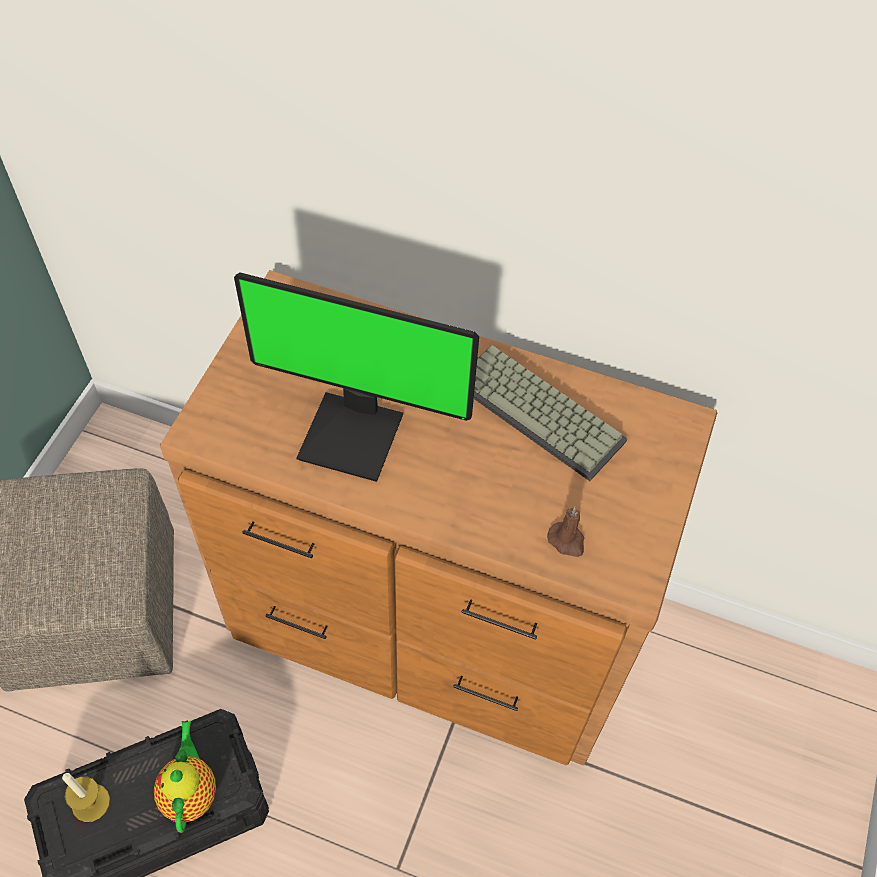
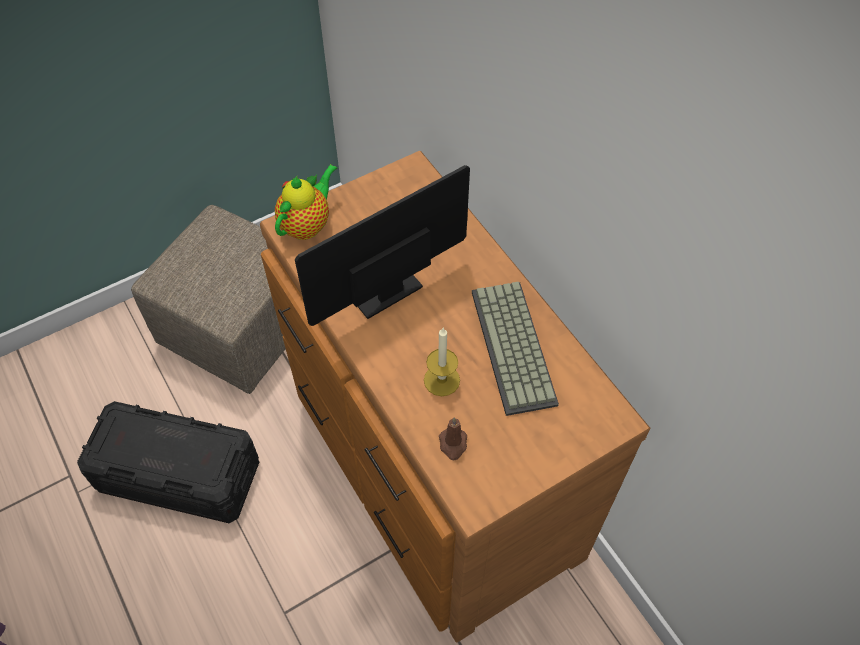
camera: 40 degrees right, 0 degrees up
(90, 802) = (133, 433): candle -> candle (441, 380)
(190, 791) = (188, 466): teapot -> teapot (307, 224)
(354, 433) = (378, 286): monitor -> monitor turned 90 degrees clockwise

